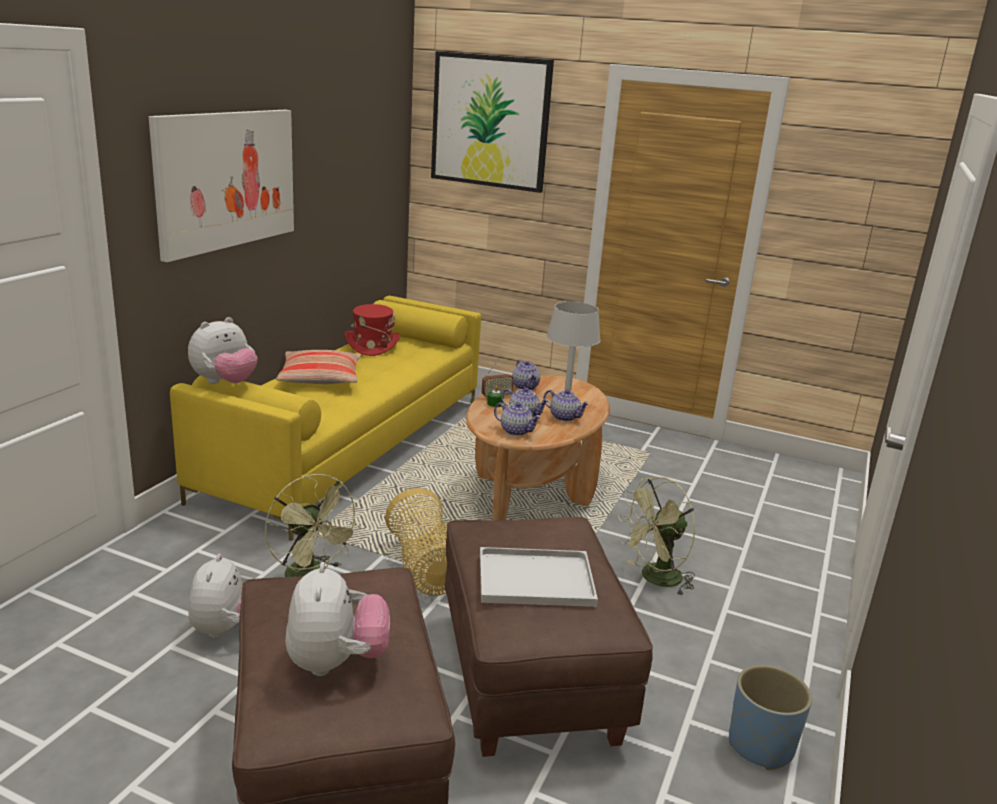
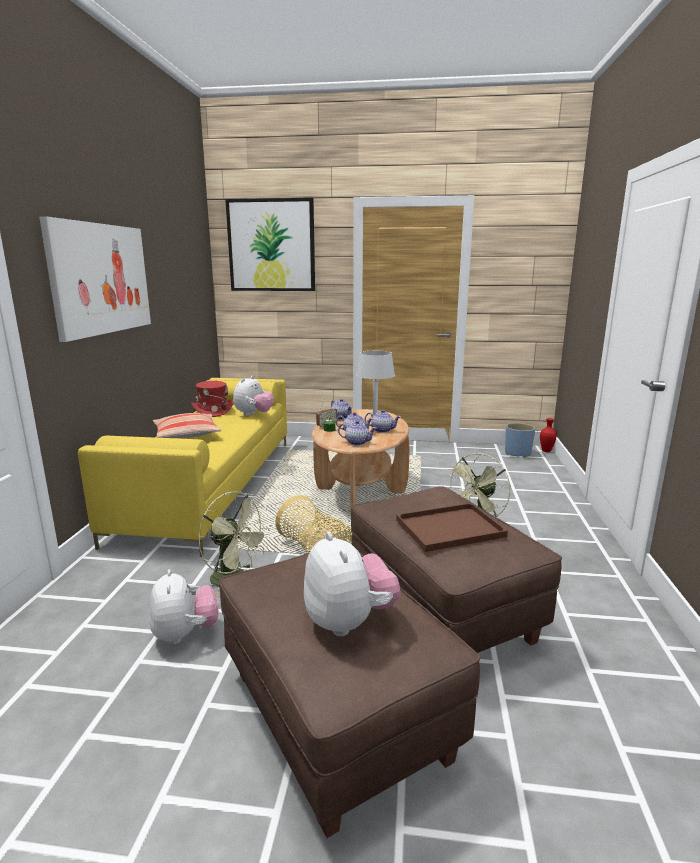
camera: 15 degrees left, 5 degrees down
(225, 383) = (124, 440): plush toy -> plush toy (253, 414)
(533, 580) = (448, 529): white tray -> brown tray
(761, 746) = (622, 618): blue planter -> blue planter (518, 453)
(850, 480) = (546, 451): none -> red vase

